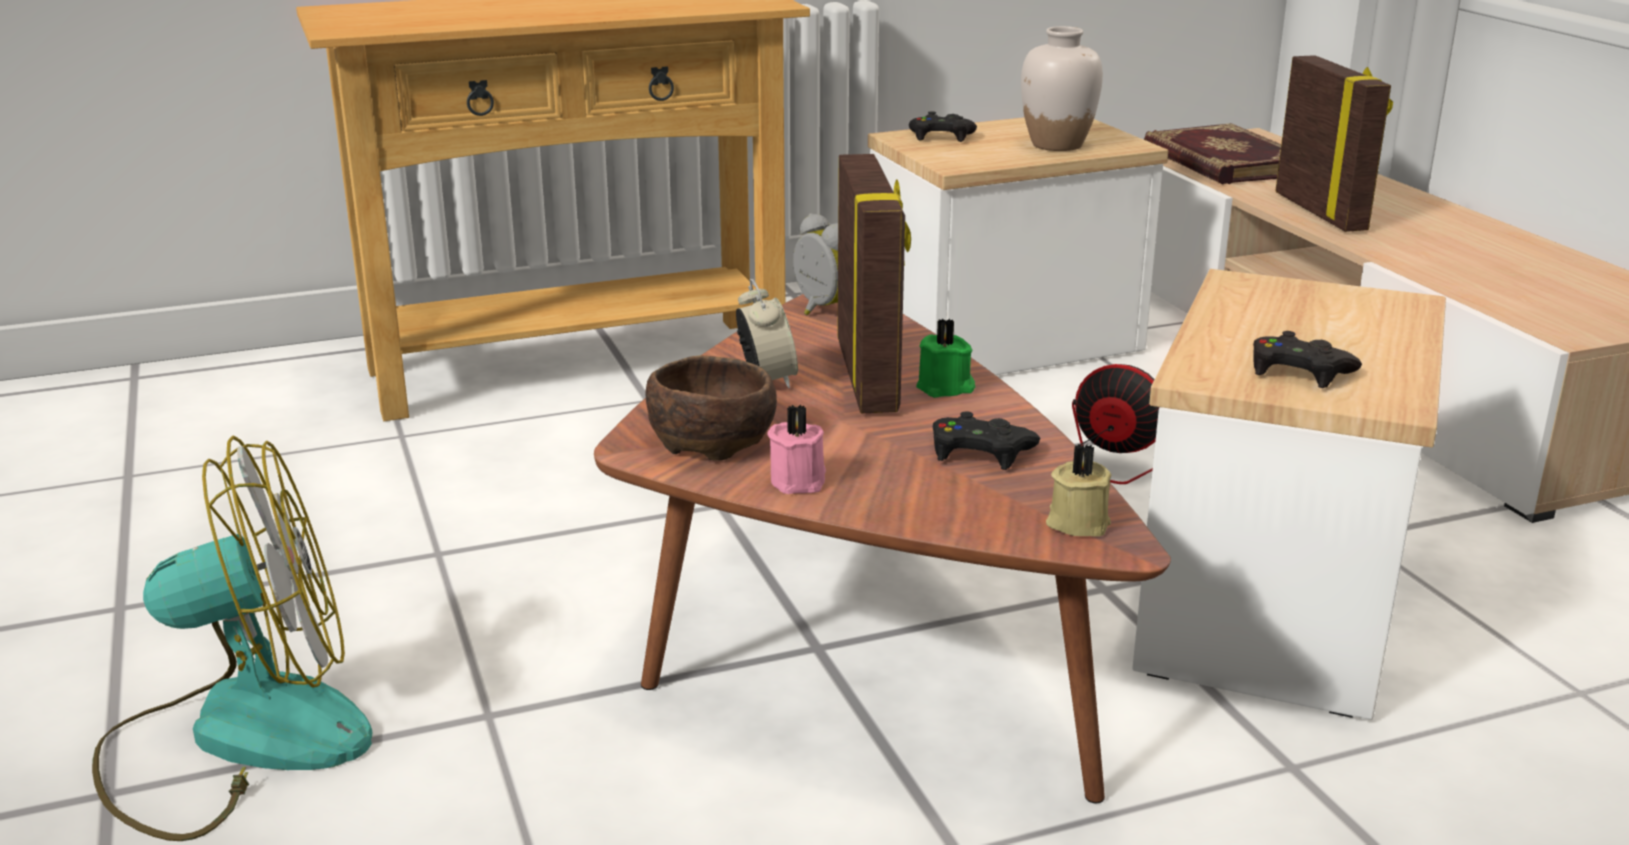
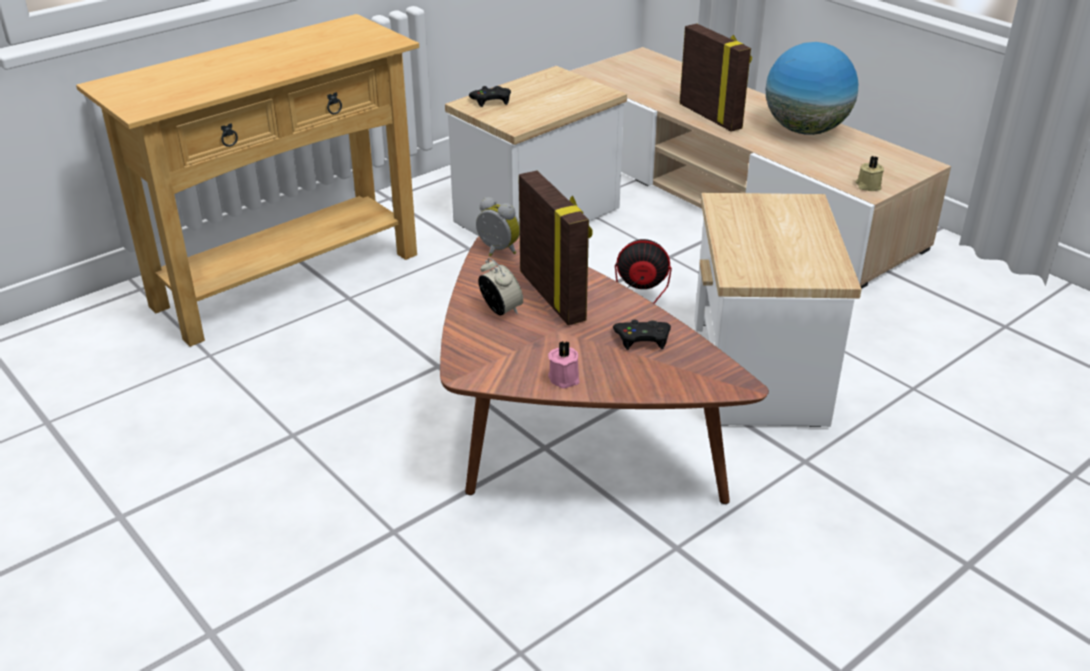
camera: 20 degrees left, 10 degrees up
(237, 738) = (260, 581): fan -> none
(712, 439) = (500, 359): brown bowl -> none
(946, 388) = (599, 297): green candle -> none
(1056, 145) = (563, 99): white vase -> none
(1077, 522) = (714, 375): beige candle -> beige candle (868, 186)
(1221, 162) = (637, 81): book -> none
(1299, 371) = (783, 263): black game controller -> none
(1485, 245) = (805, 130): none -> globe

